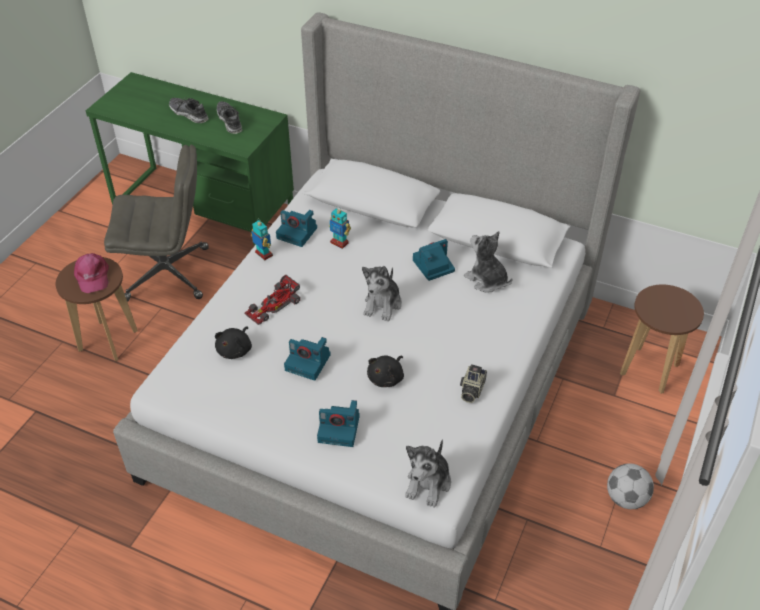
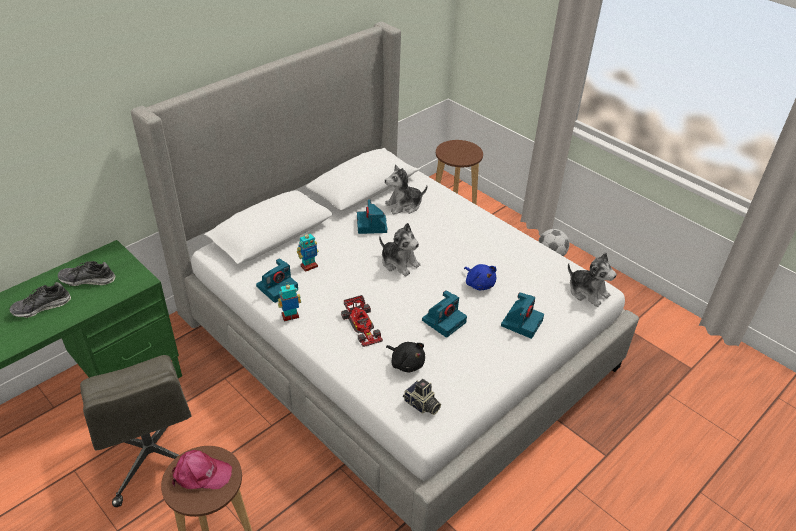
camera: 70 degrees left, 5 degrees down
(168, 273) = (153, 457): grey office chair -> grey office chair turned 135 degrees clockwise
(387, 378) = (479, 284): black plush toy -> blue plush toy
(471, 390) = (510, 246): camera -> camera (421, 405)

